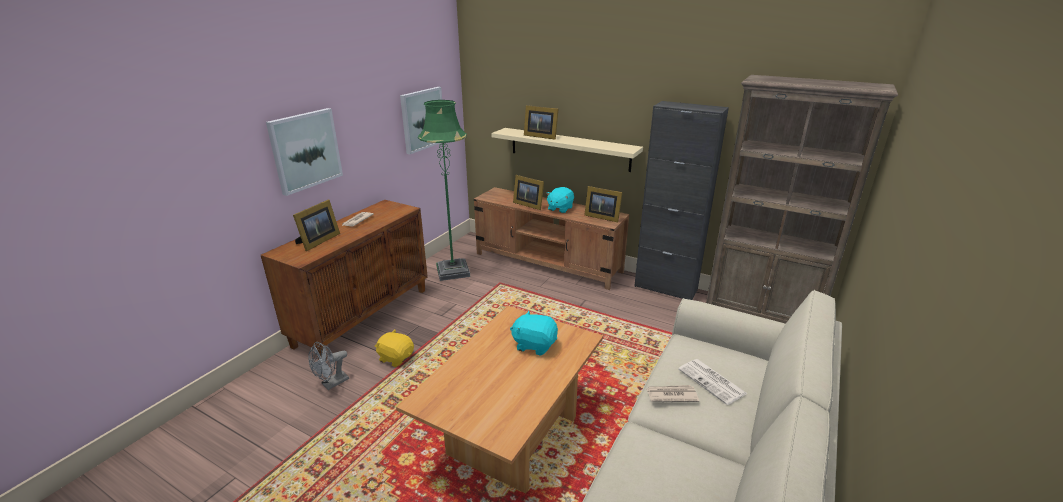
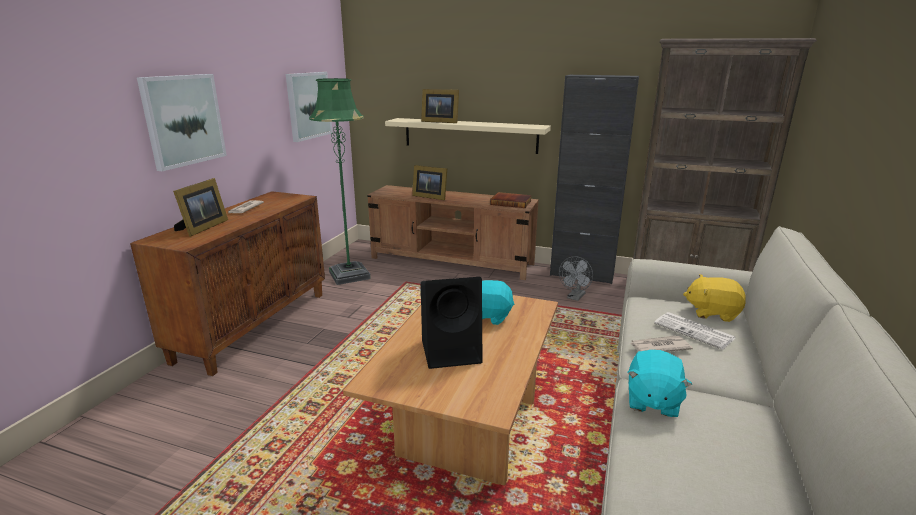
camera: 10 degrees left, 5 degrees down
(332, 384) = (230, 397): grey fan -> grey fan (575, 297)
(396, 358) = (305, 362): yellow plush toy -> yellow plush toy (712, 312)
(493, 379) = (452, 351): none -> black speaker
(560, 208) = (465, 198): turquoise plush toy -> turquoise plush toy (652, 401)
(601, 217) = (511, 202): picture frame -> book

